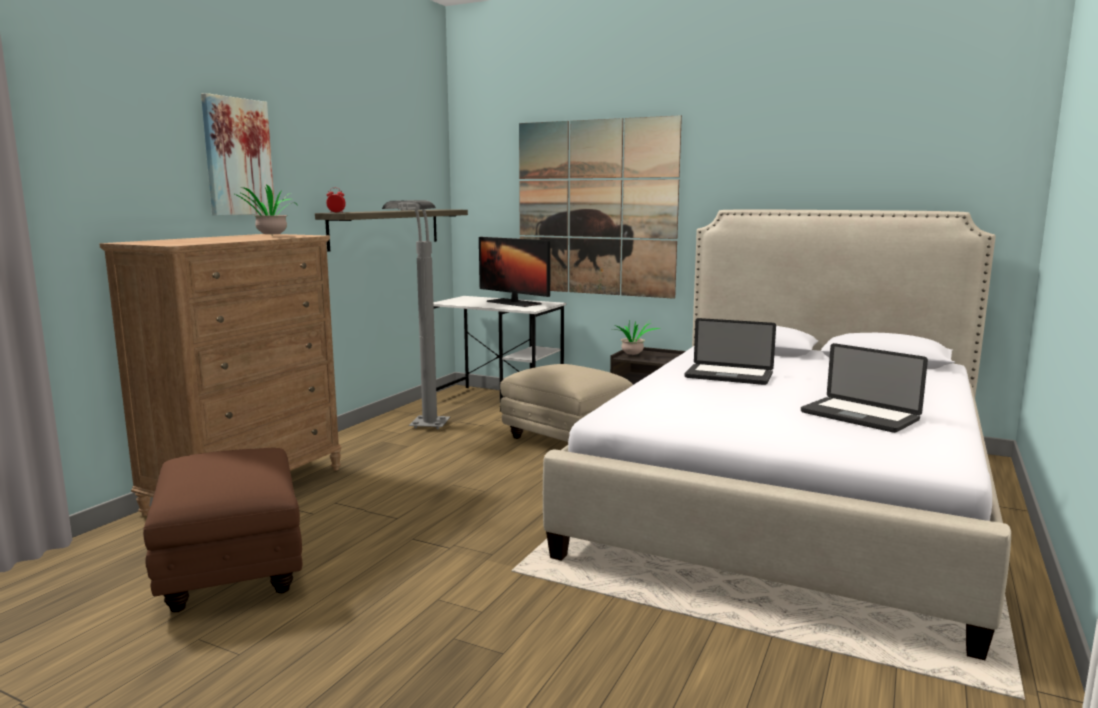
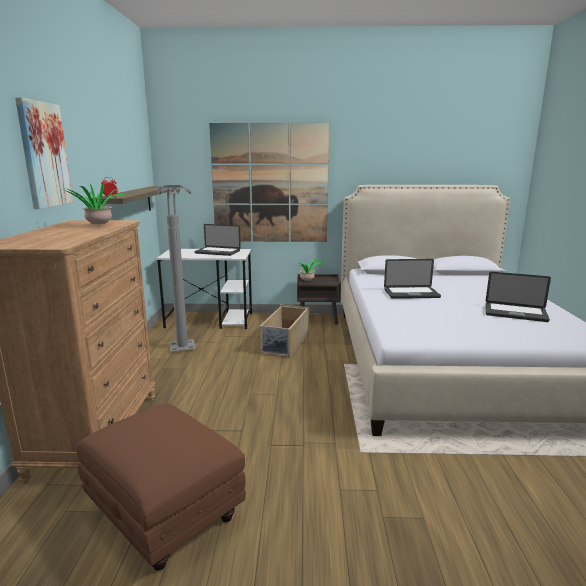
camera: 25 degrees left, 5 degrees up
(513, 303) = (217, 252): monitor -> laptop
(565, 440) = (285, 344): beige ottoman -> beige storage box

